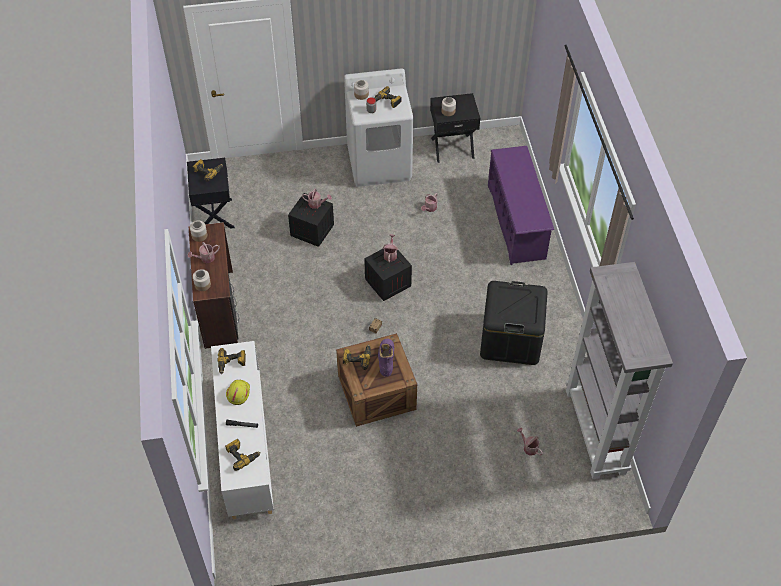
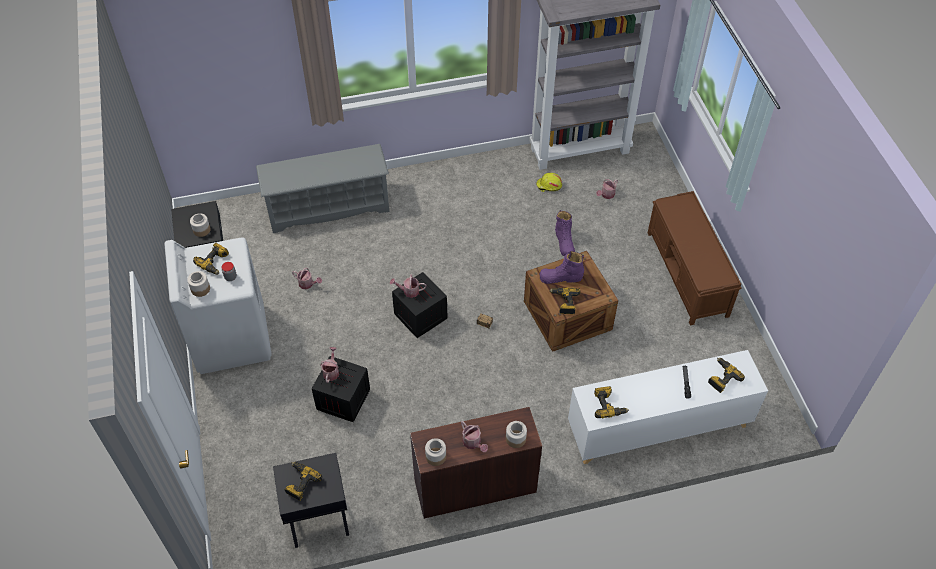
camera: 95 degrees left, 0 degrees up
(238, 393) = (646, 393): yellow hard hat -> yellow hard hat (549, 186)
(416, 505) = (687, 274): none -> brown bench
(465, 400) = (564, 242): none -> purple boot
(511, 339) = (485, 209): black storage box -> none
(516, 222) = (328, 207): purple shoe rack -> grey shoe rack

